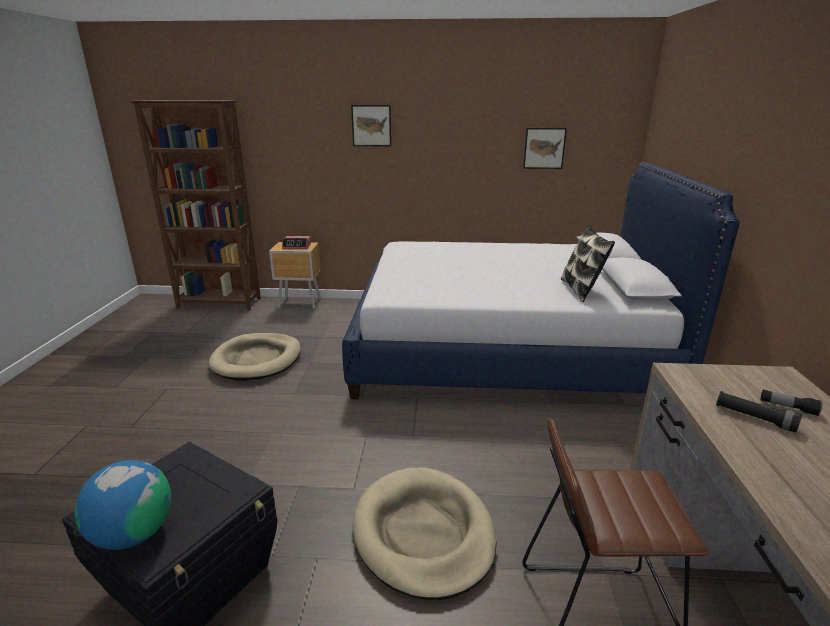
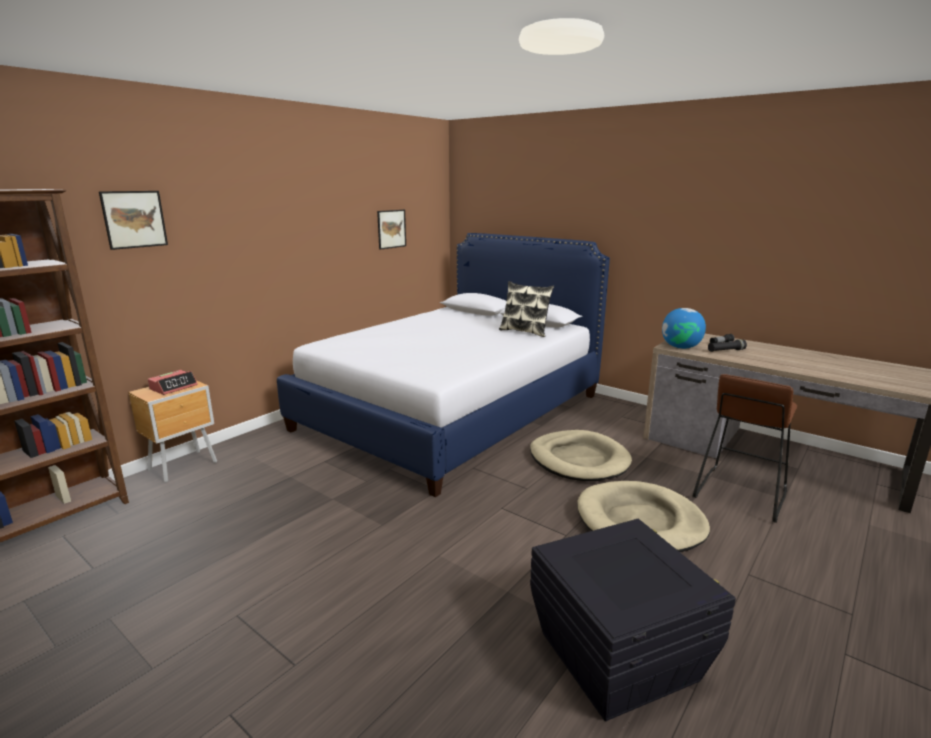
camera: 55 degrees left, 5 degrees down
(133, 534) = (665, 594): globe -> globe (681, 347)
(257, 360) = (275, 529): beige dog bed -> beige dog bed (578, 459)
(371, 125) = (238, 217): picture -> picture (134, 219)

